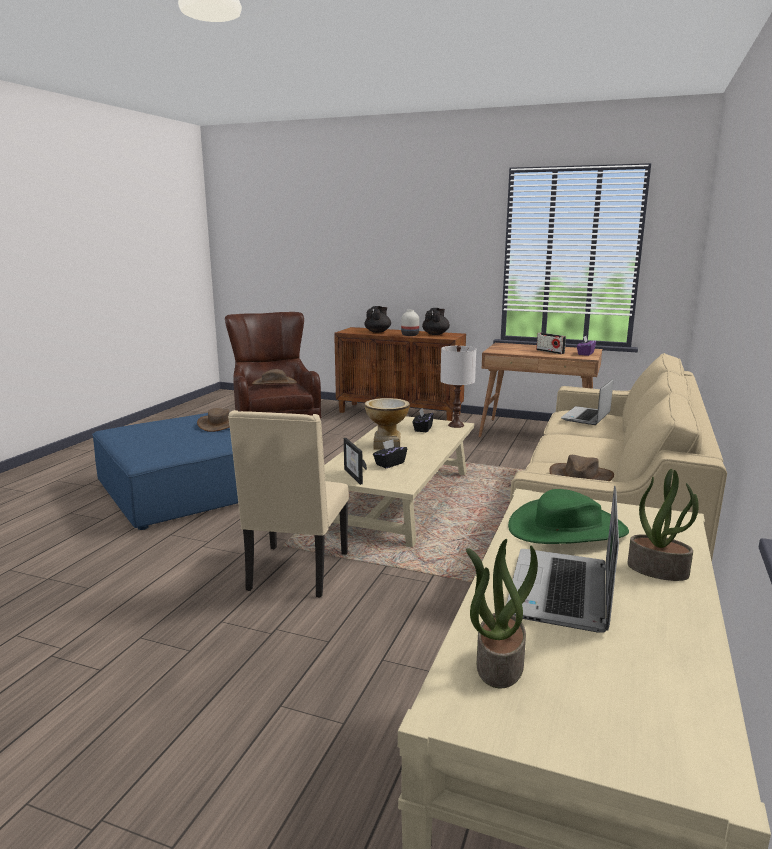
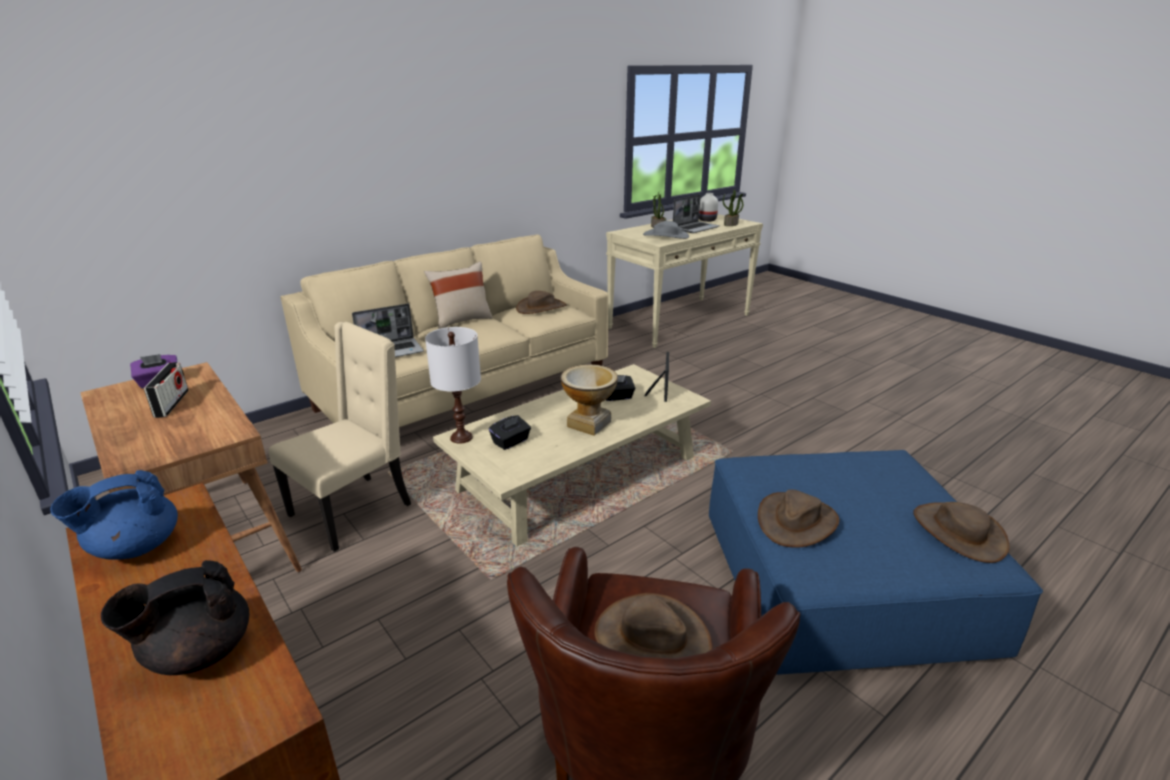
camera: 150 degrees left, 10 degrees up
(125, 435) = (958, 532): none -> brown hat
(296, 572) = (730, 425): beige chair -> beige chair (353, 510)
(410, 335) = (200, 563): white vase -> white vase (706, 220)
(435, 334) = (135, 547): black teapot -> blue teapot
(567, 529) = (666, 236): green hat -> grey hat
(615, 449) = (461, 321): none -> beige pillow

